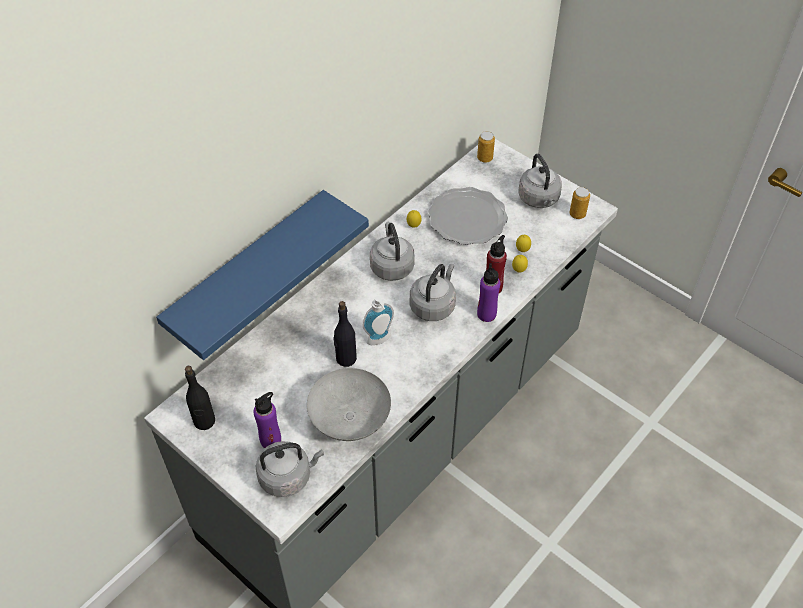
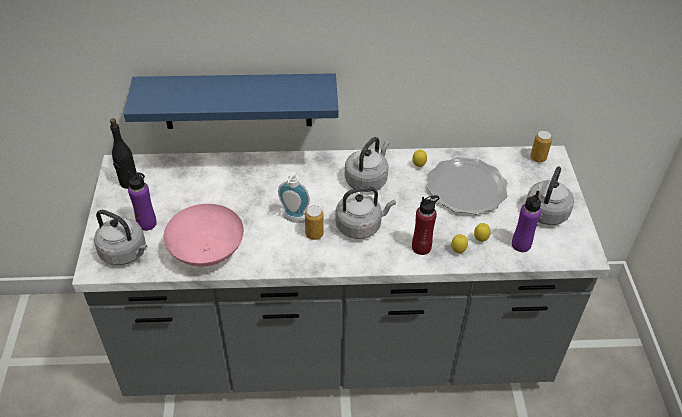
camera: 45 degrees right, 5 degrees down
(346, 358) = (256, 213): black bottle -> none
(349, 420) = (205, 252): grey bowl -> pink bowl
(486, 314) = (391, 261): purple bottle -> purple bottle (521, 245)
(577, 214) = (564, 248): can -> can (314, 234)

